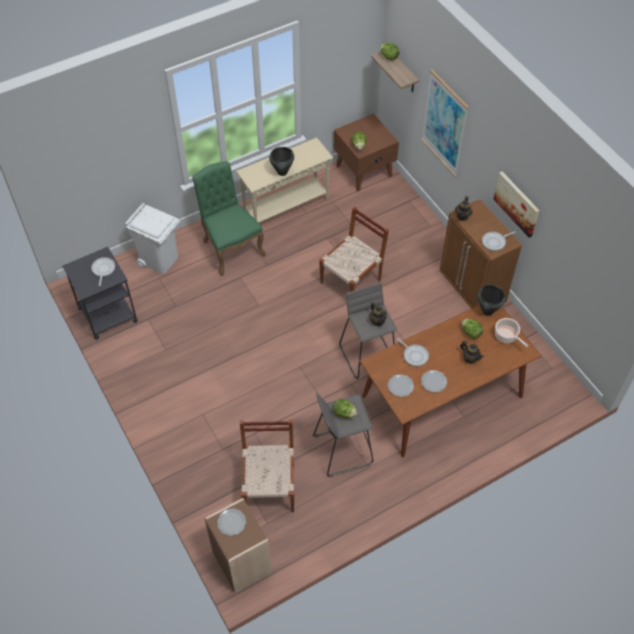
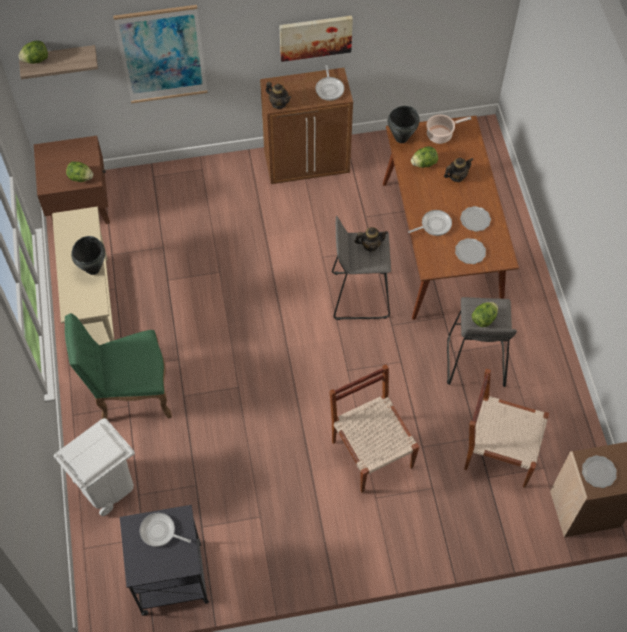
camera: 70 degrees left, 5 degrees up
(352, 280) = (246, 275): chair -> chair (371, 452)

